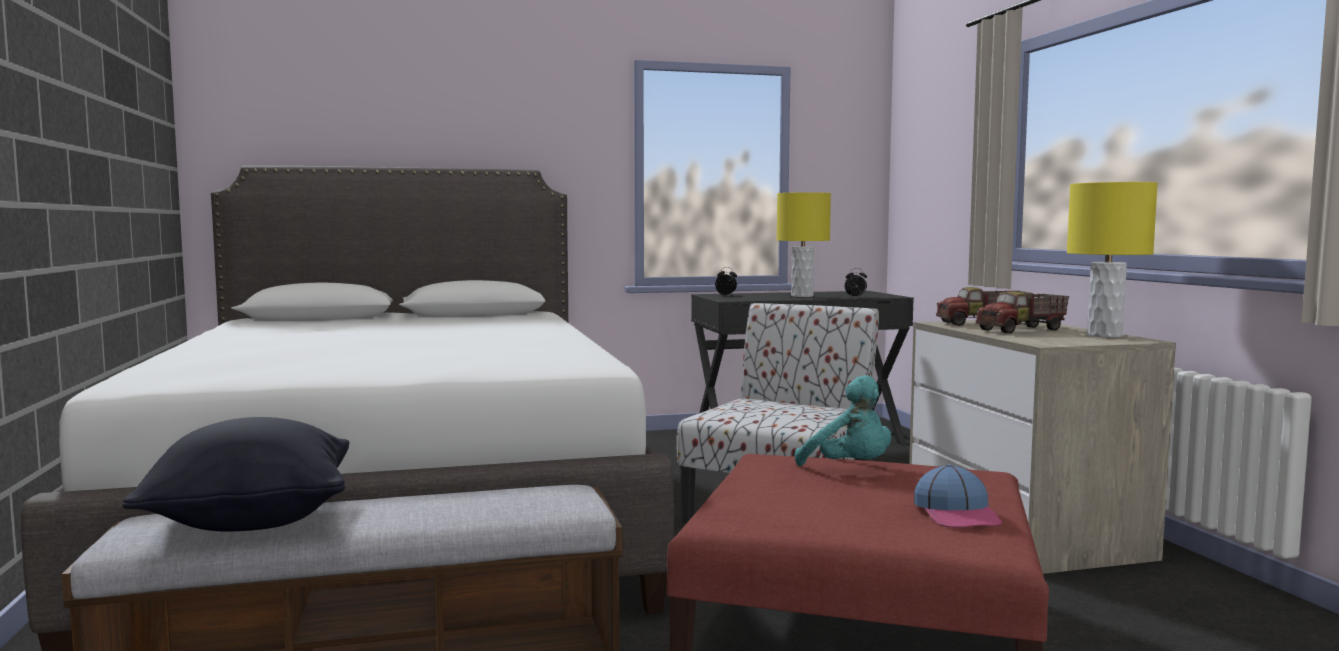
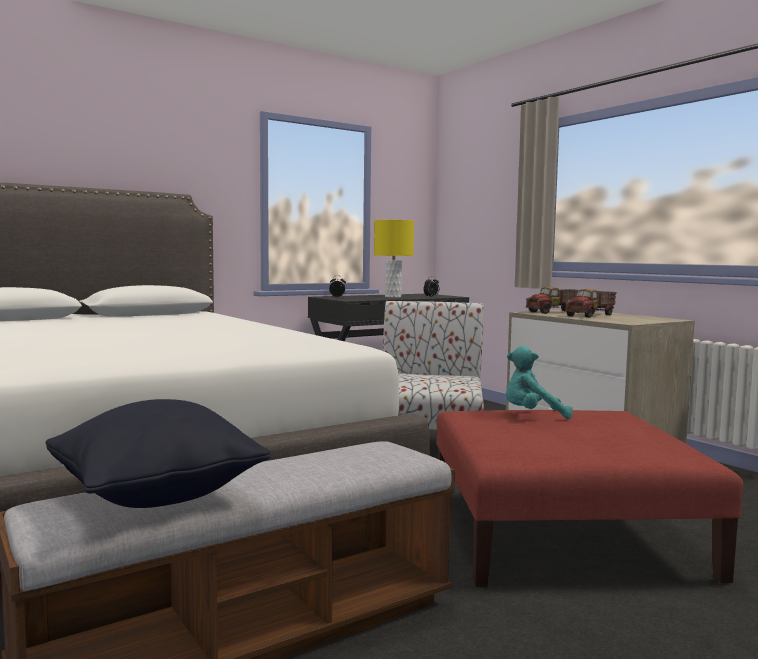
camera: 20 degrees left, 0 degrees up
(850, 468) = (532, 415): turquoise plush toy -> turquoise plush toy turned 150 degrees clockwise
(957, 514) = (644, 439): cap -> none
(1104, 335) = (646, 317): yellow table lamp -> none

